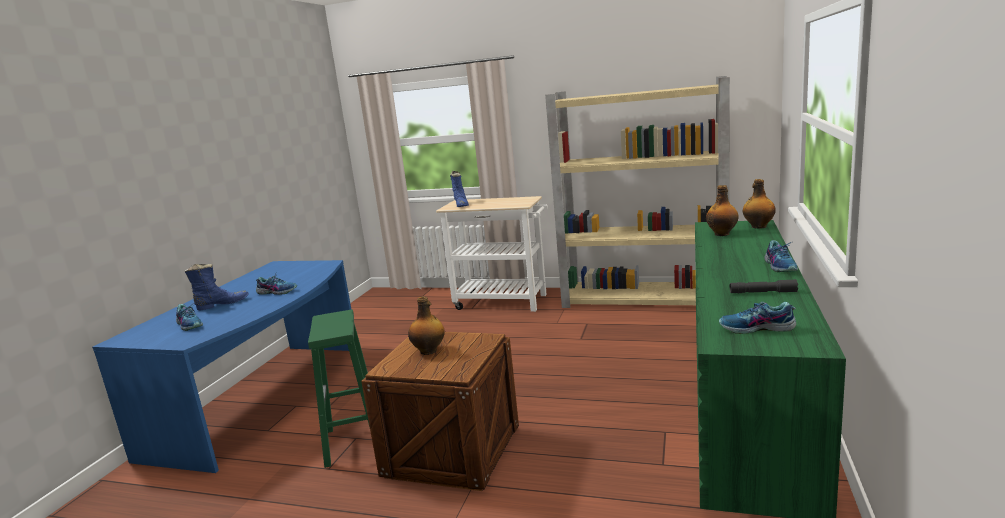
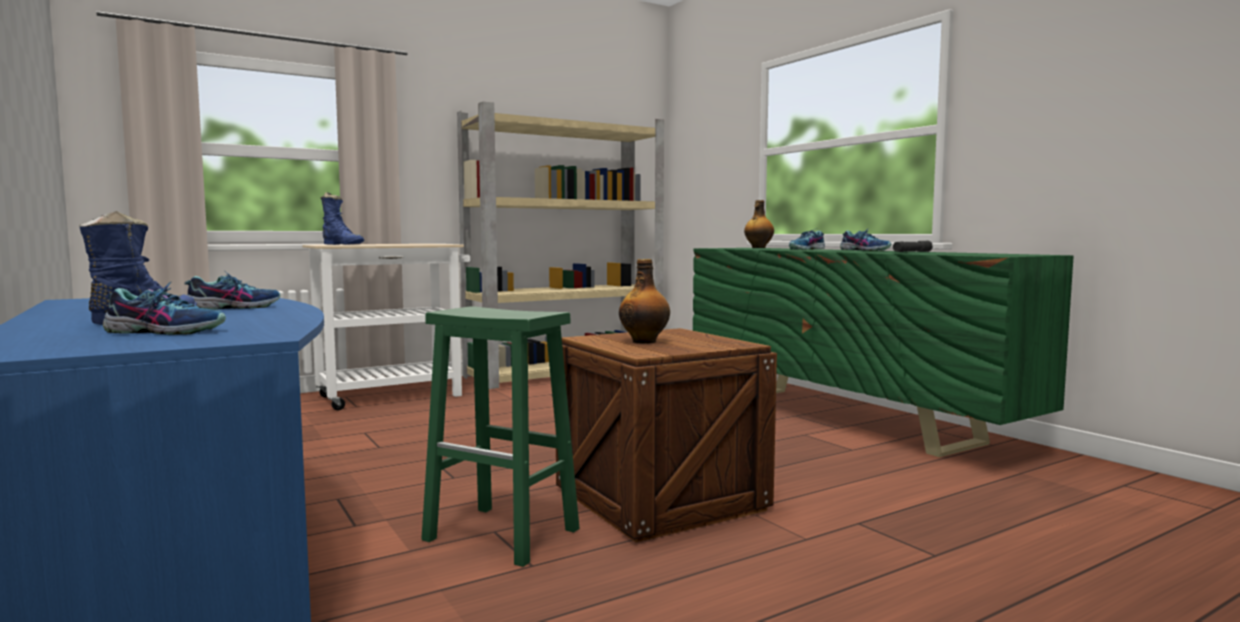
camera: 50 degrees left, 10 degrees down
(722, 234) = (749, 248): bottle -> none
(756, 328) = (984, 254): shoe -> shoe (807, 249)

